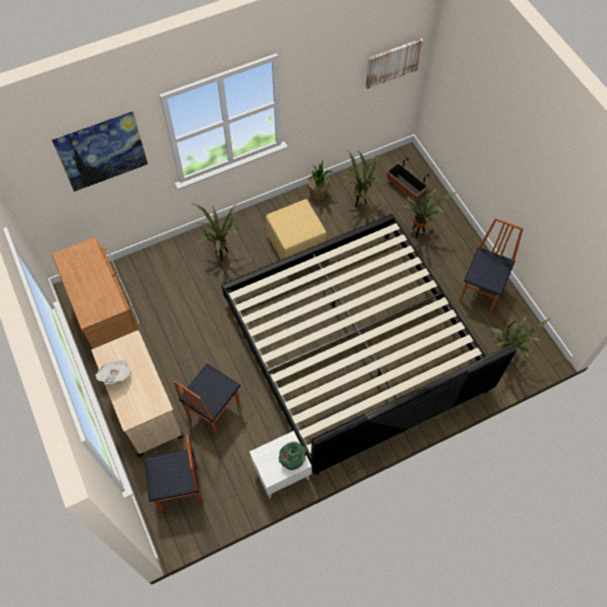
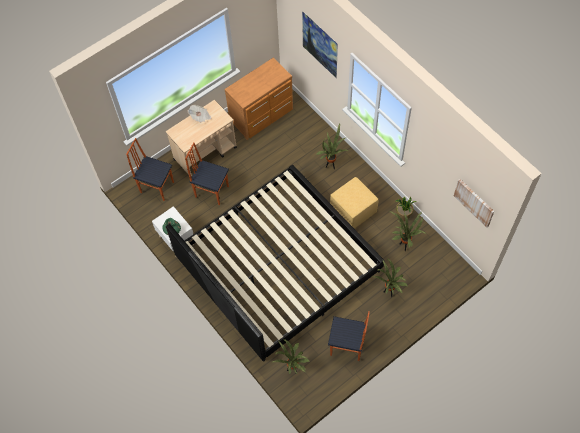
camera: 80 degrees right, 0 degrees up
(180, 489) = (157, 187): chair -> chair turned 135 degrees clockwise
(406, 188) = (429, 277): planter -> none

